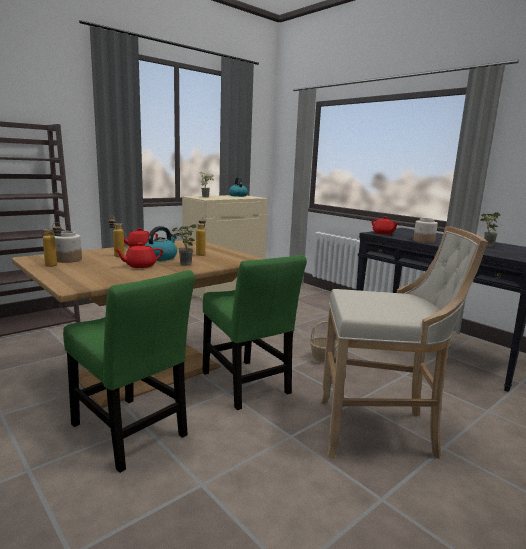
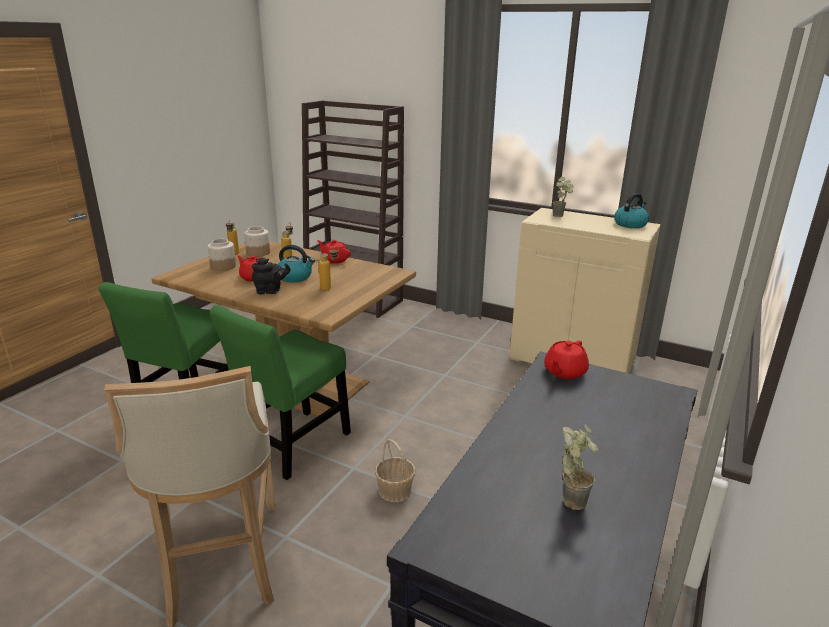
camera: 70 degrees right, 10 degrees up
(183, 265) = (271, 291): potted plant -> black teapot
(424, 241) = (525, 415): jar -> jar (223, 266)

